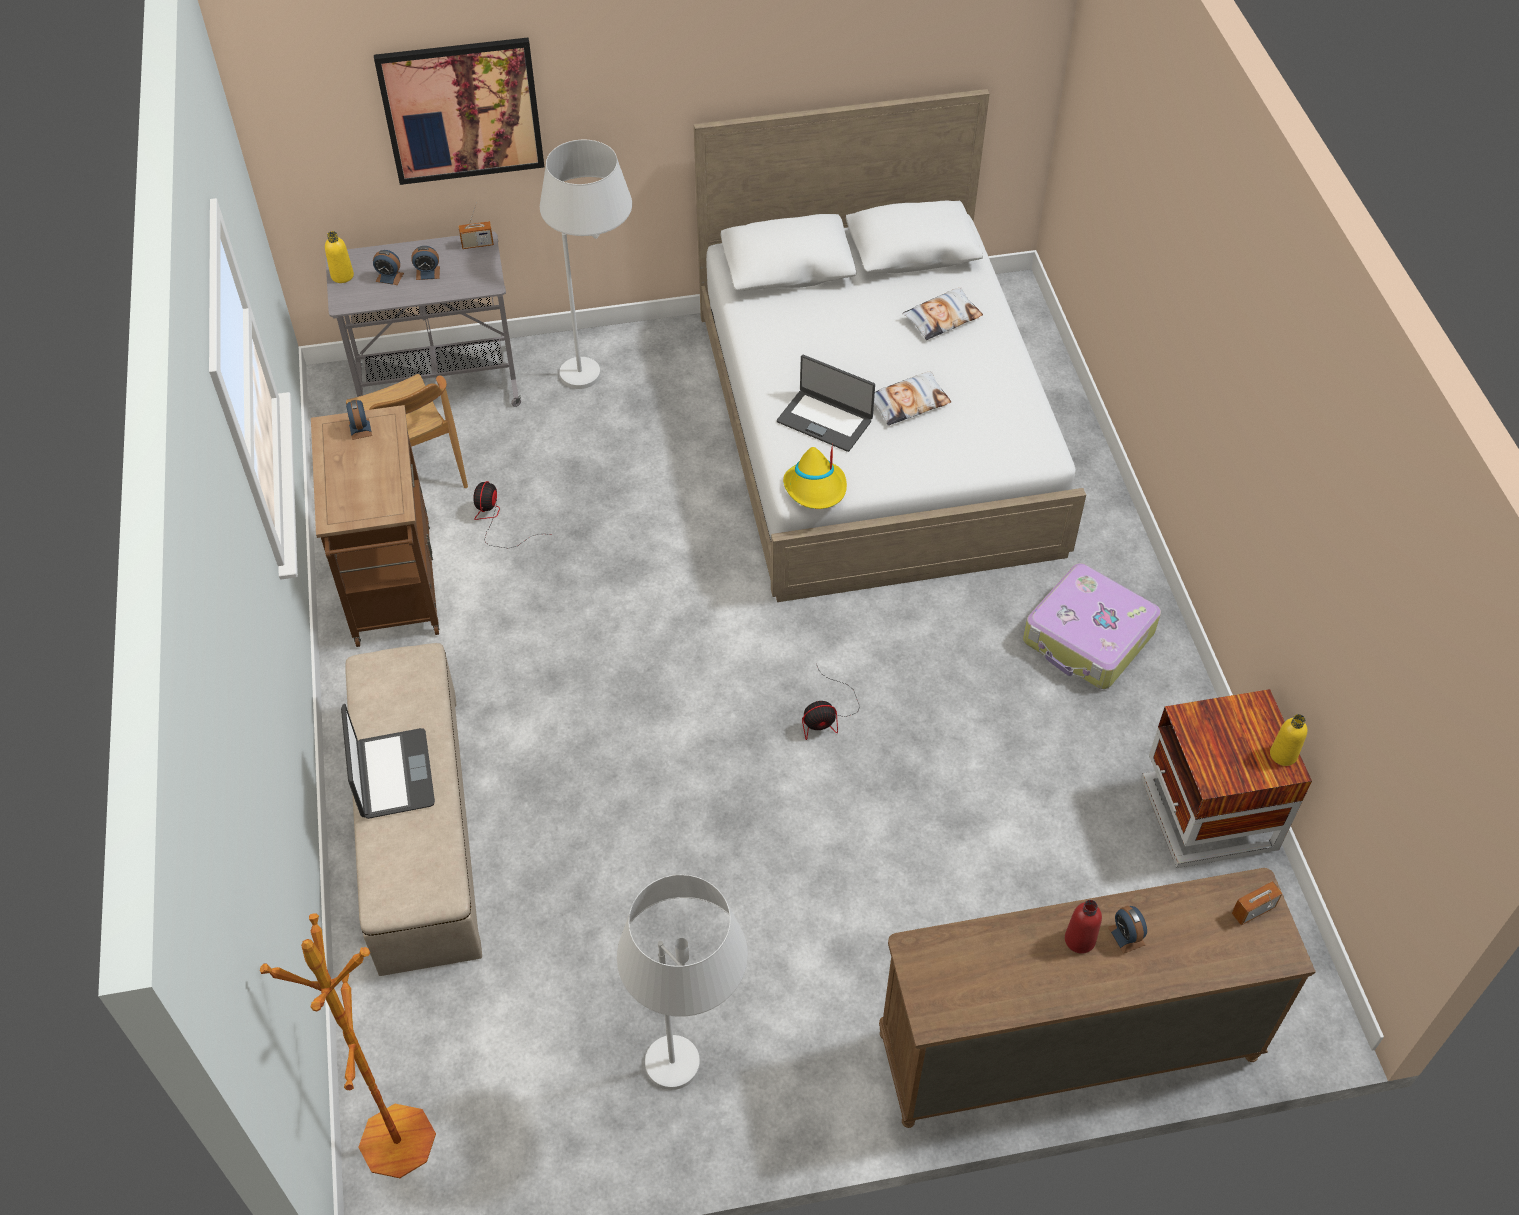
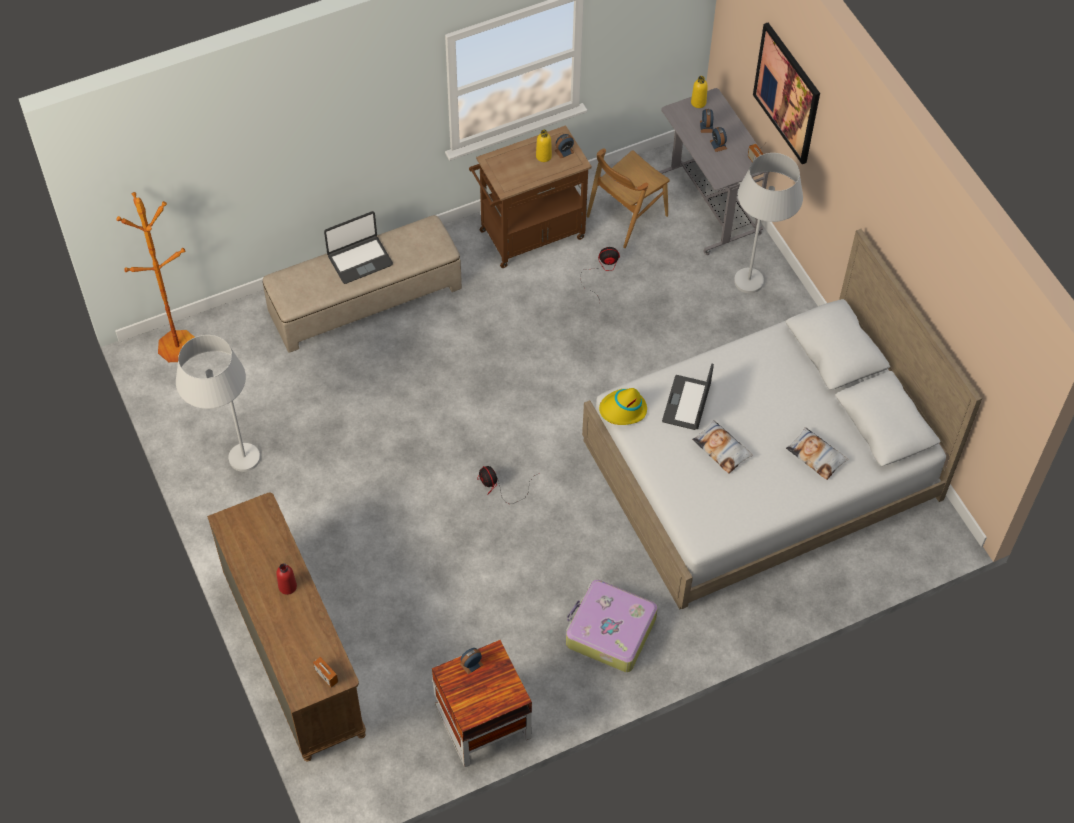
camera: 75 degrees right, 5 degrees up
(1126, 936) = (295, 610): alarm clock -> alarm clock (471, 664)
(1283, 755) = (478, 713): yellow bottle -> yellow bottle (543, 156)

